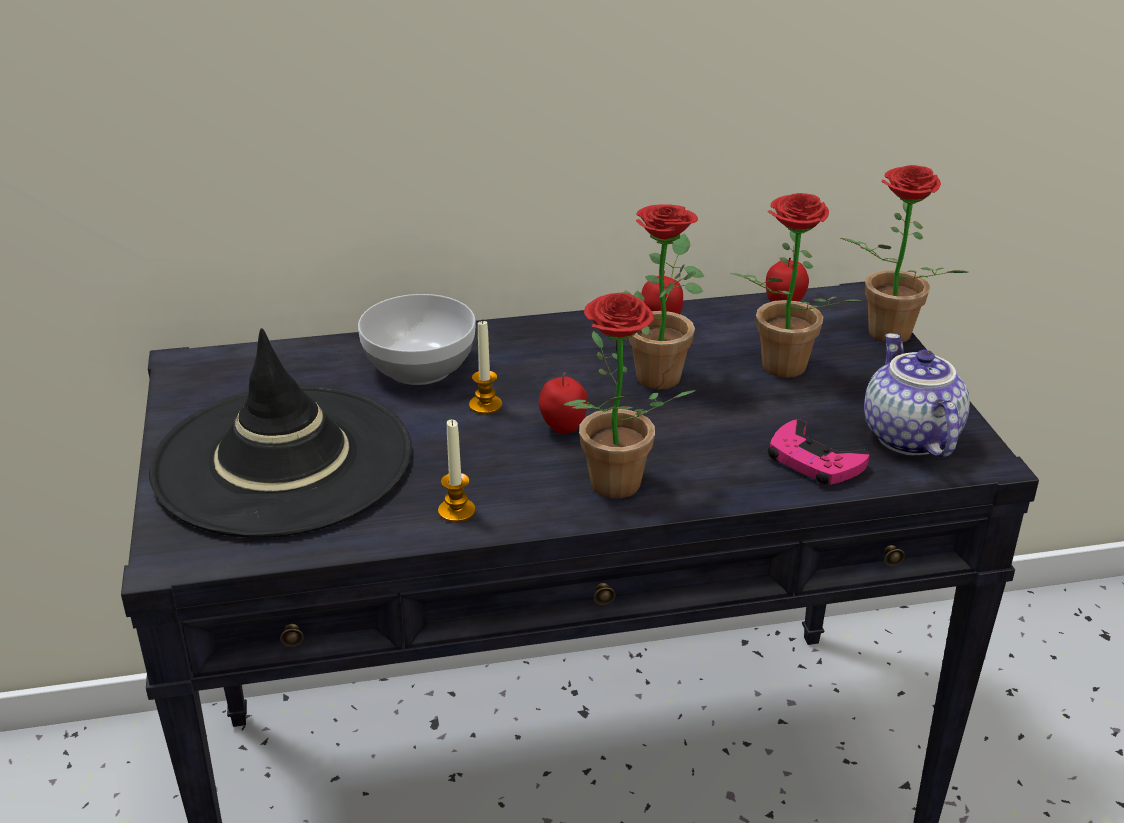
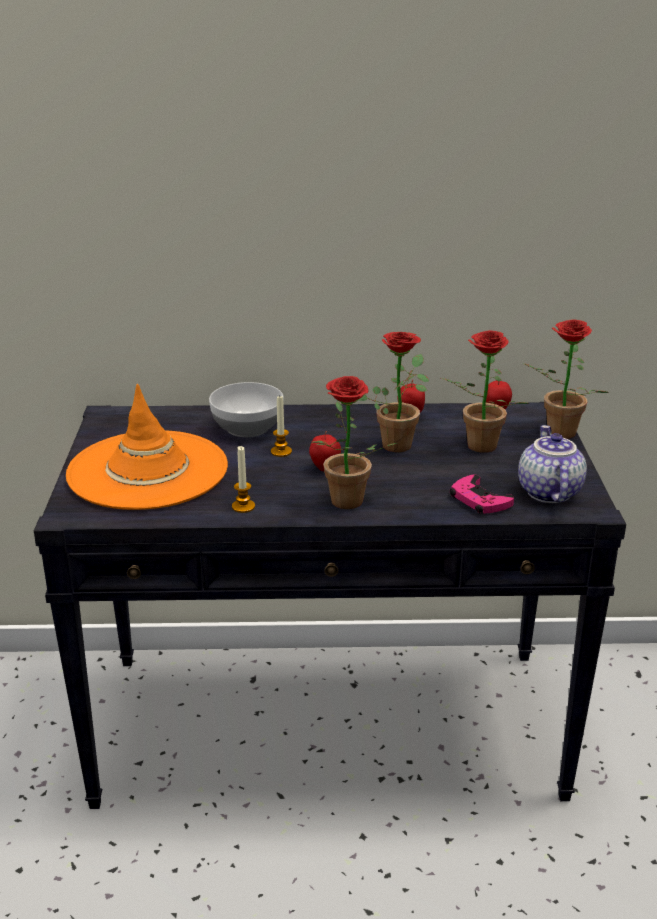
camera: 10 degrees right, 5 degrees down
(283, 460) = (148, 470): black hat -> orange hat

